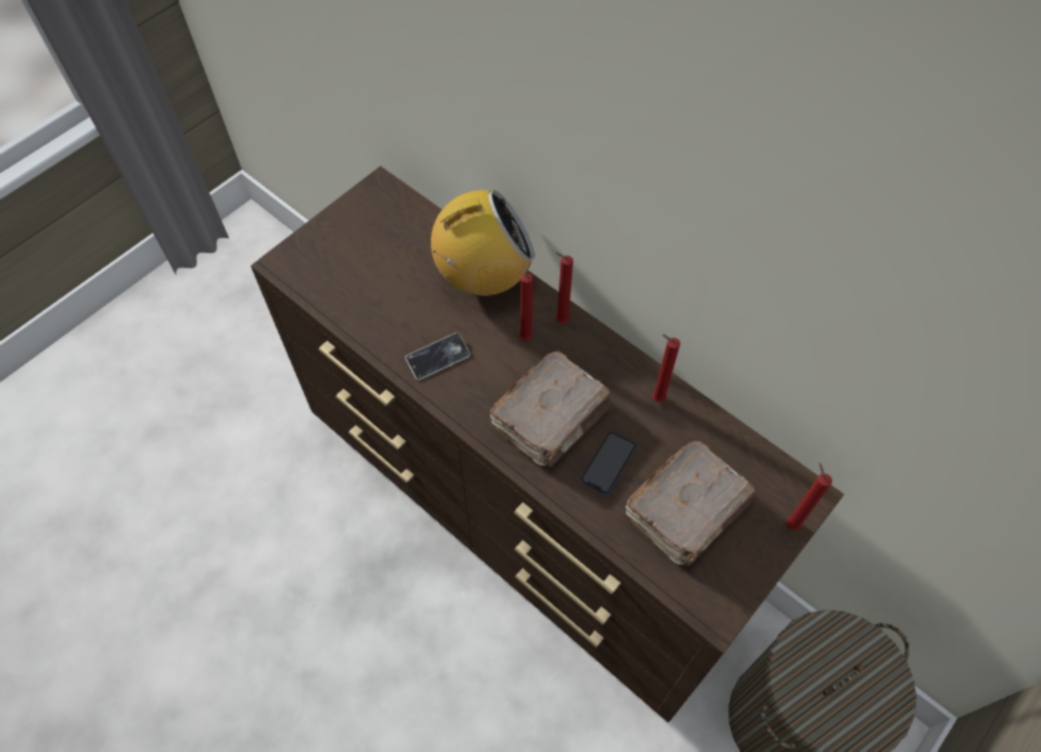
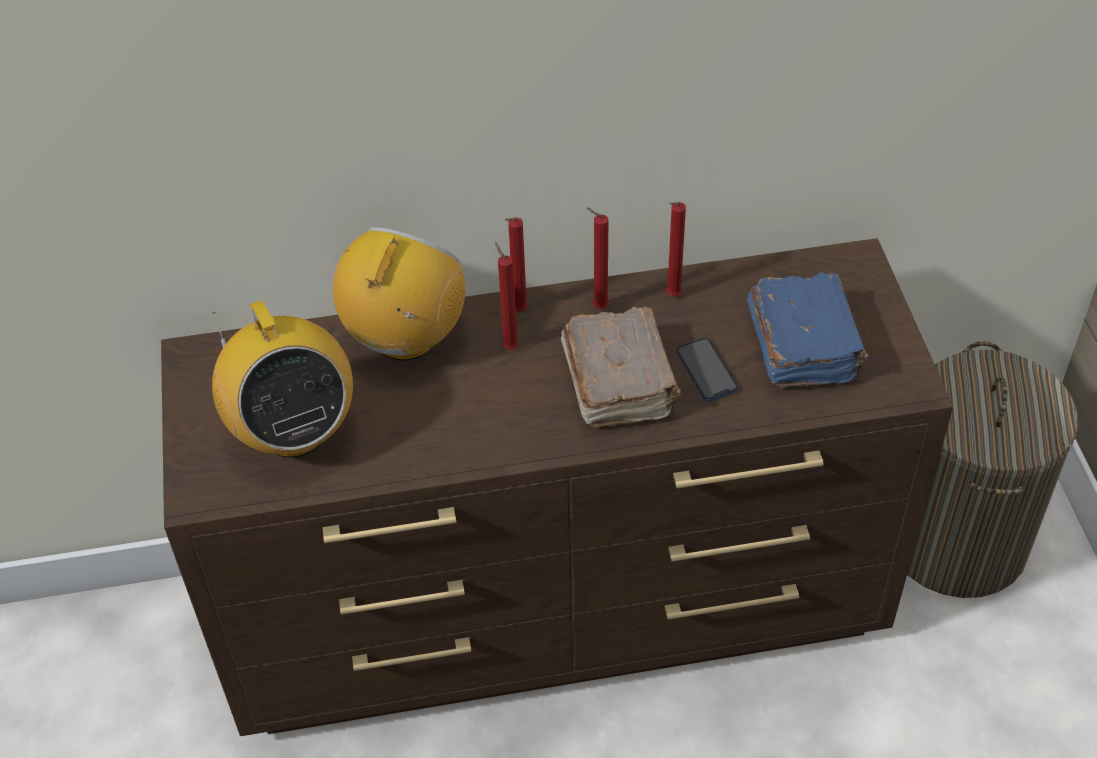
camera: 50 degrees left, 10 degrees down
(365, 274) = (293, 431): none -> radio
(438, 358) = (463, 429): phone -> none
(688, 510) = (803, 345): brown book -> blue book
(790, 523) = (875, 287): red candle -> red candle (597, 307)

